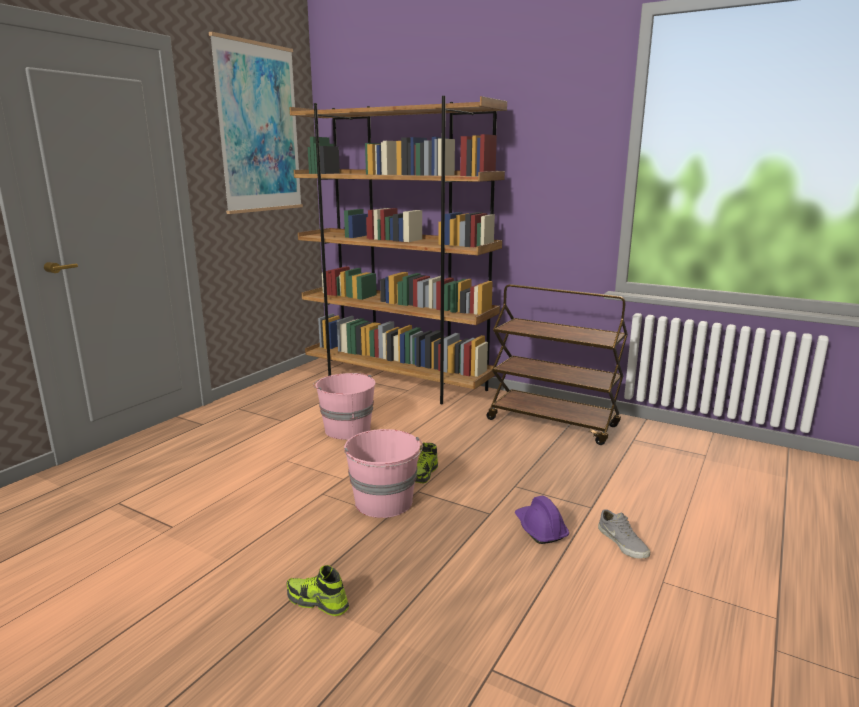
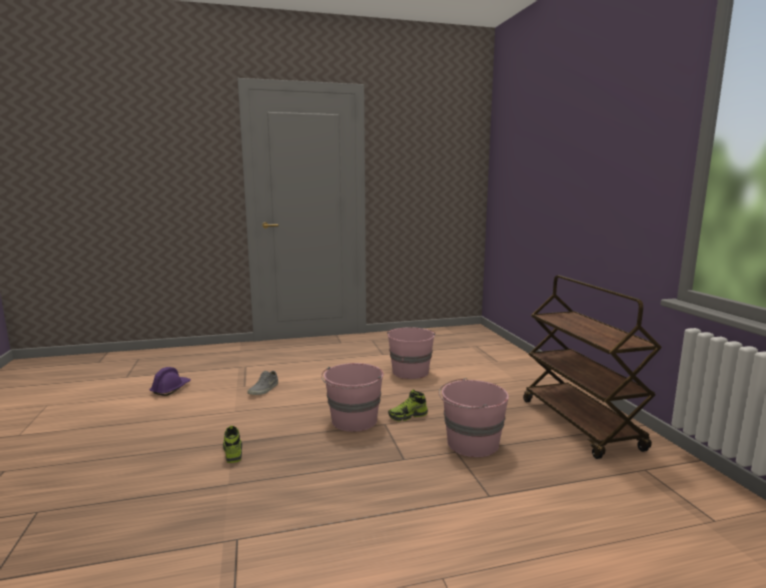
camera: 45 degrees right, 5 degrees down
(259, 129) = (432, 142): picture -> none
(398, 382) = (499, 354): brown bookcase -> none
(513, 474) = (471, 444): none -> pink bucket
(540, 529) = (419, 487): purple hard hat -> purple hard hat (171, 389)
(623, 543) = (465, 533): grey shoe -> grey shoe (264, 389)

